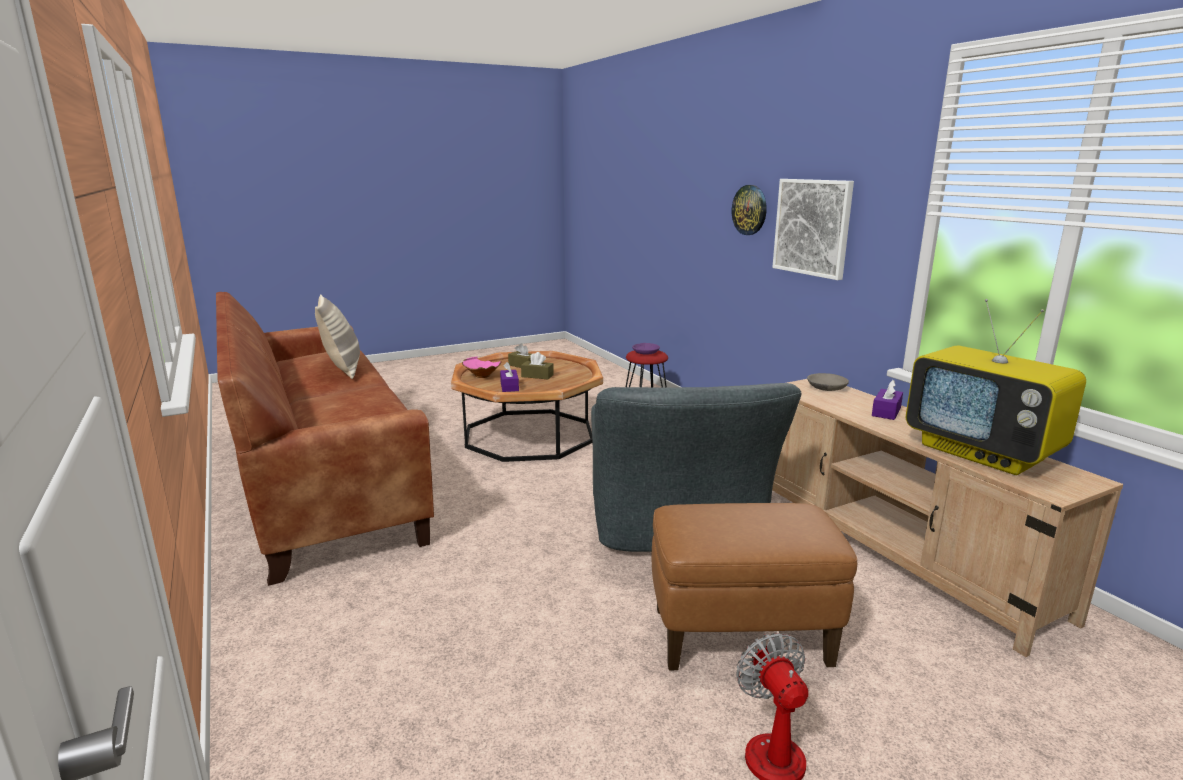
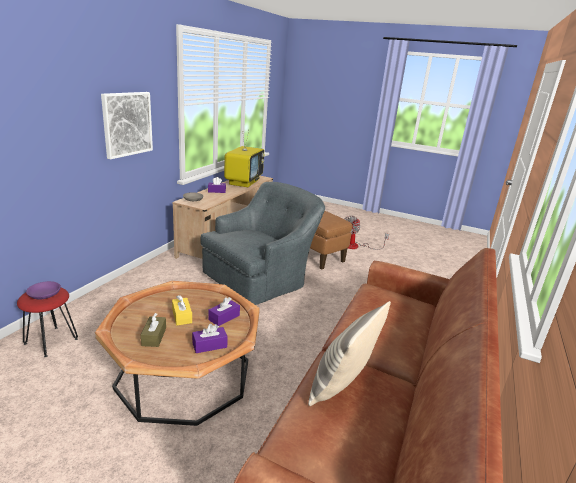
camera: 130 degrees left, 5 degrees up
(481, 376) = (209, 345): pink bowl -> purple tissue box
(537, 376) = (182, 316): brown tissue box -> yellow tissue box
(750, 210) = (73, 122): wall clock -> none

